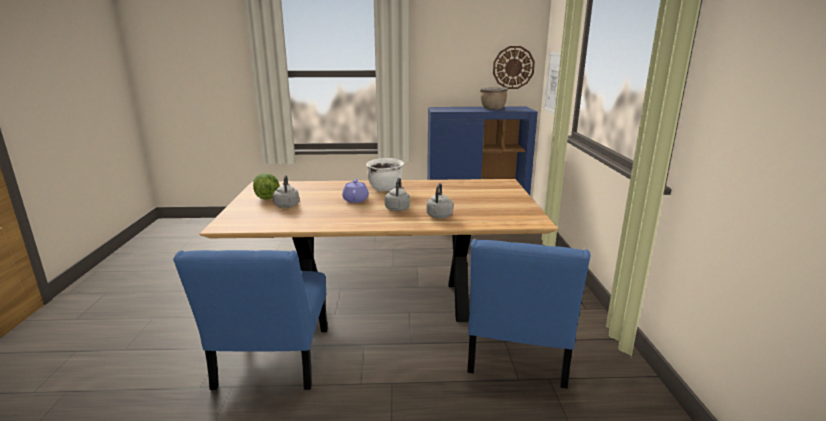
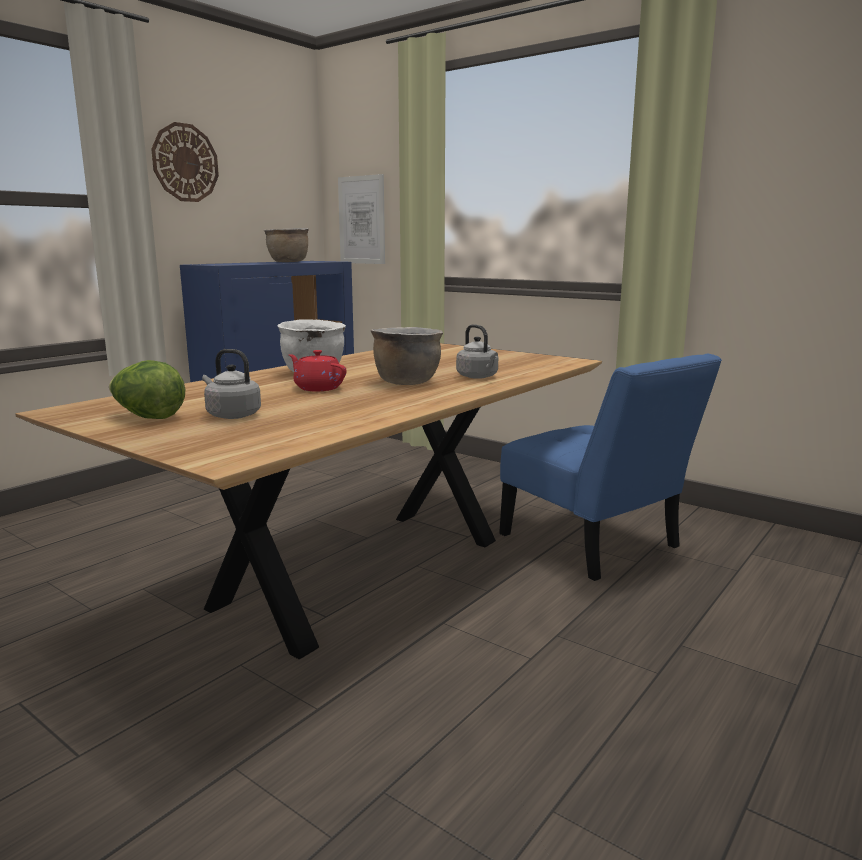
camera: 50 degrees left, 5 degrees down
(271, 362) = (371, 721): blue chair -> none
(355, 199) = (318, 388): purple teapot -> red teapot
(398, 208) = (406, 382): grey kettle -> brown cooking pot
(513, 67) = (287, 201): wall clock -> wall clock (185, 163)

